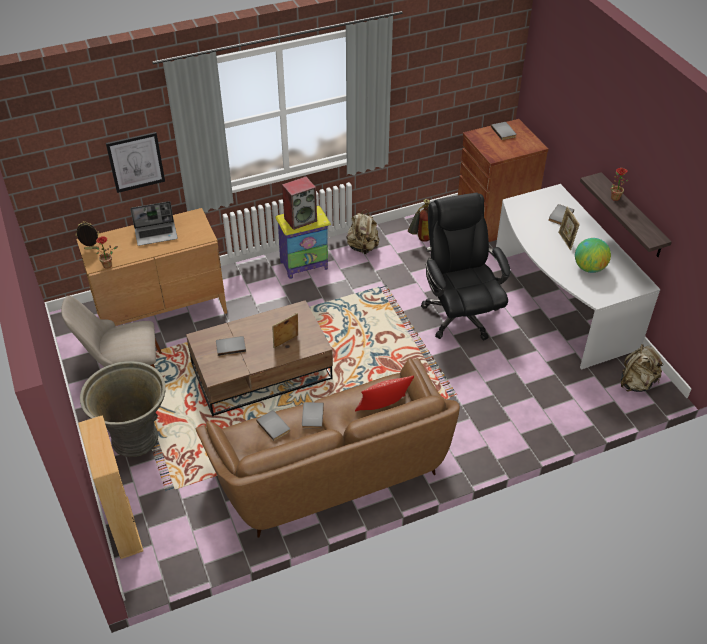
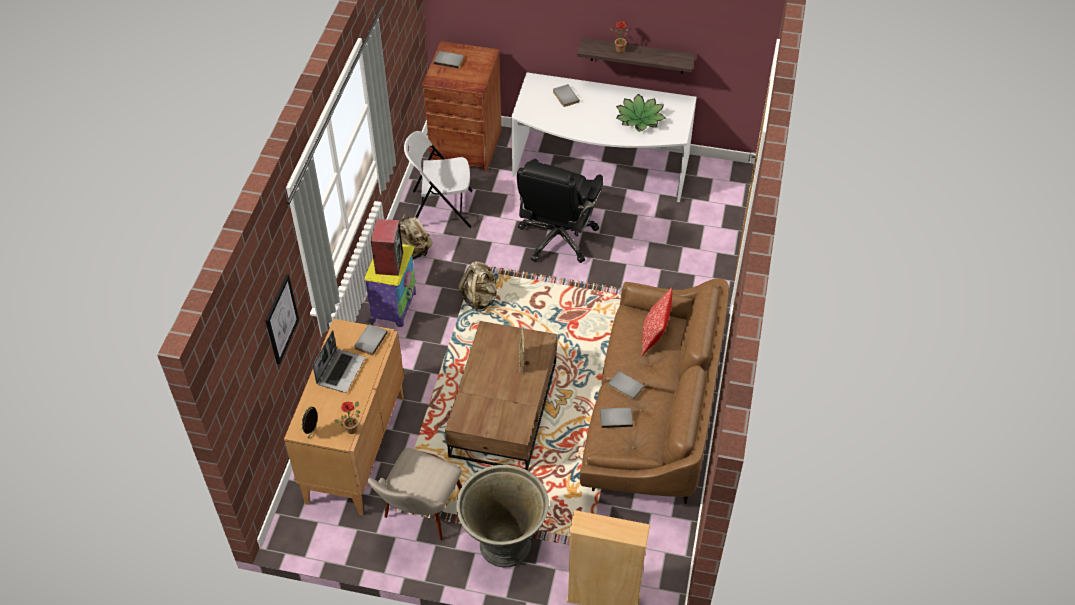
camera: 55 degrees left, 5 degrees up
(230, 346) = (491, 403): grey book -> grey book (369, 340)
(420, 240) = (441, 208): fire extinguisher -> white chair
(460, 315) = (558, 237): black office chair -> black office chair turned 90 degrees counterclockwise
(566, 241) = (597, 112): picture frame -> none
(589, 268) = (640, 118): globe -> potted plant
(636, 383) = (719, 180): beige backpack -> beige backpack (480, 298)

